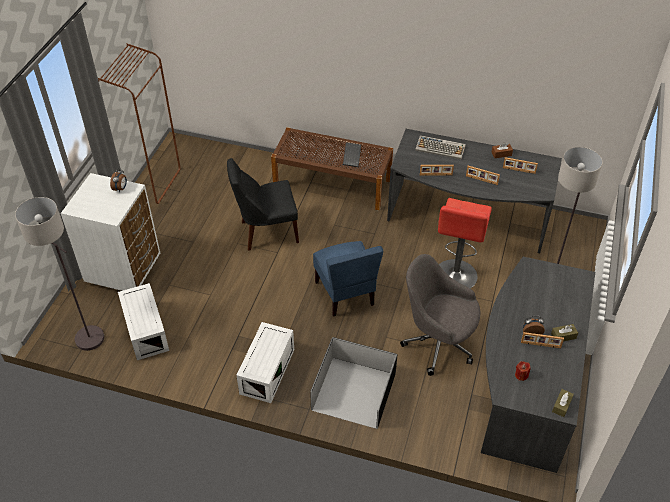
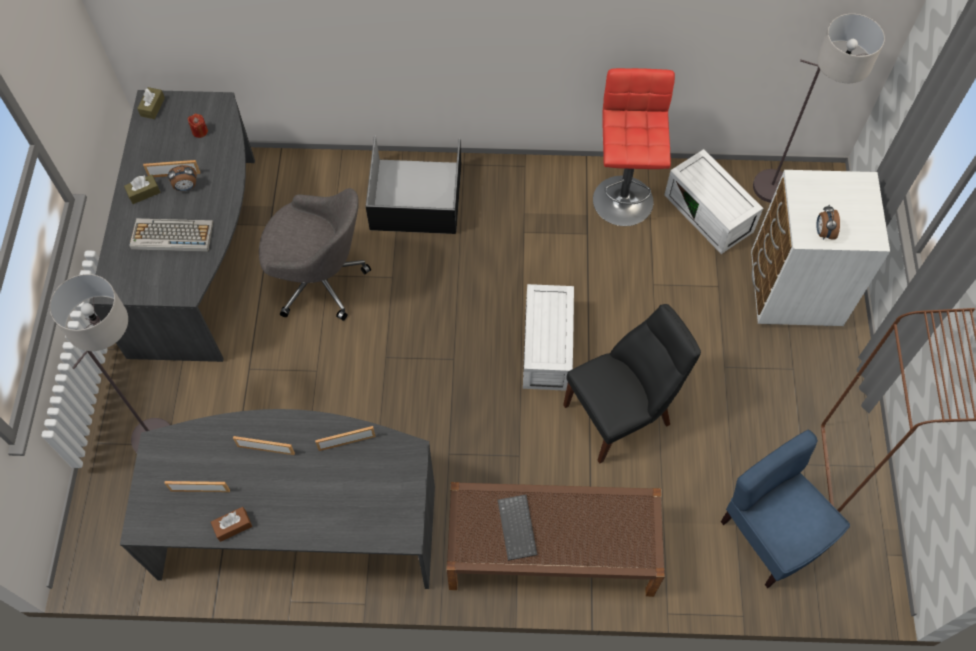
camera: 165 degrees right, 15 degrees up
(266, 370) = (531, 198): white storage box -> white storage box (548, 349)
(345, 293) = (464, 331): blue chair -> blue chair (771, 534)
(441, 148) = (347, 514): keyboard -> keyboard (171, 236)
(455, 275) = (308, 401): red stool -> red stool (623, 200)

